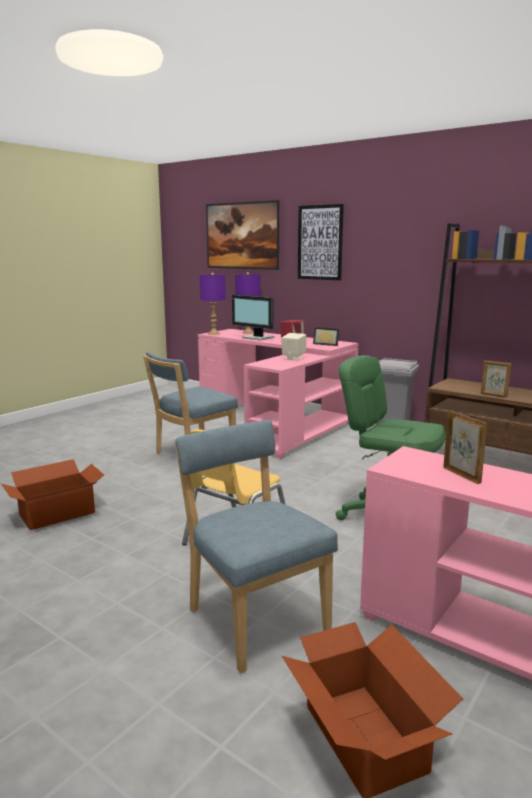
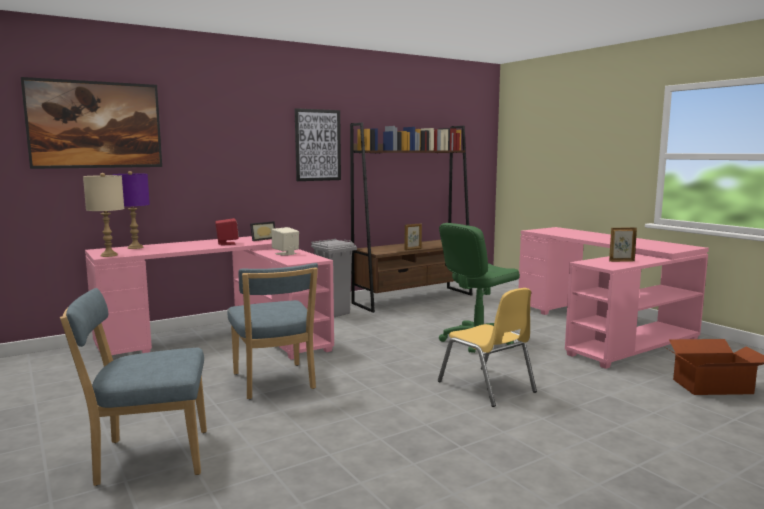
camera: 70 degrees left, 5 degrees down
(58, 514) = (387, 464): cardboard box -> none
(214, 333) = (109, 255): purple table lamp -> beige table lamp
(254, 618) = (607, 396): blue chair -> blue chair (147, 457)
(257, 338) = (180, 248): monitor -> none
(320, 242) = (216, 136): picture -> picture (318, 145)

